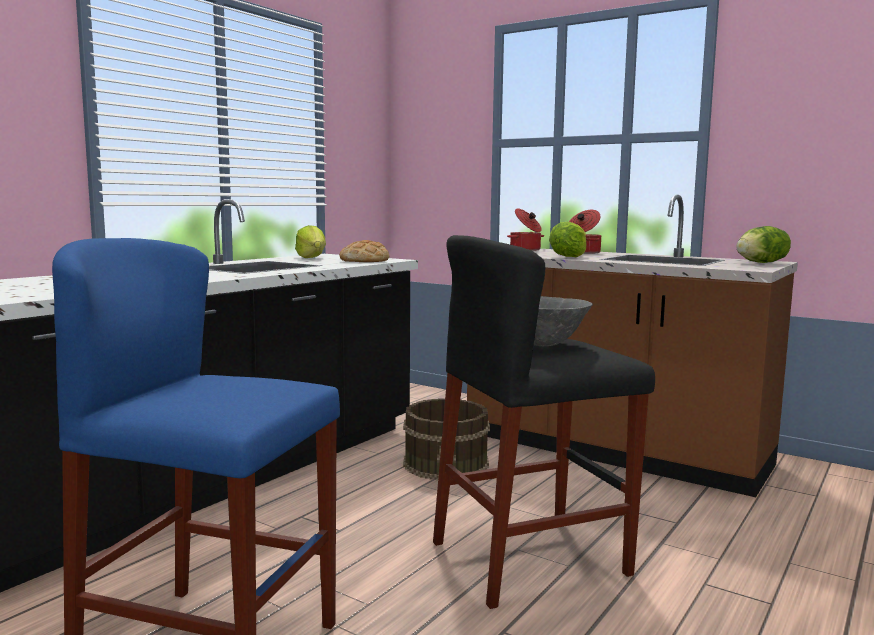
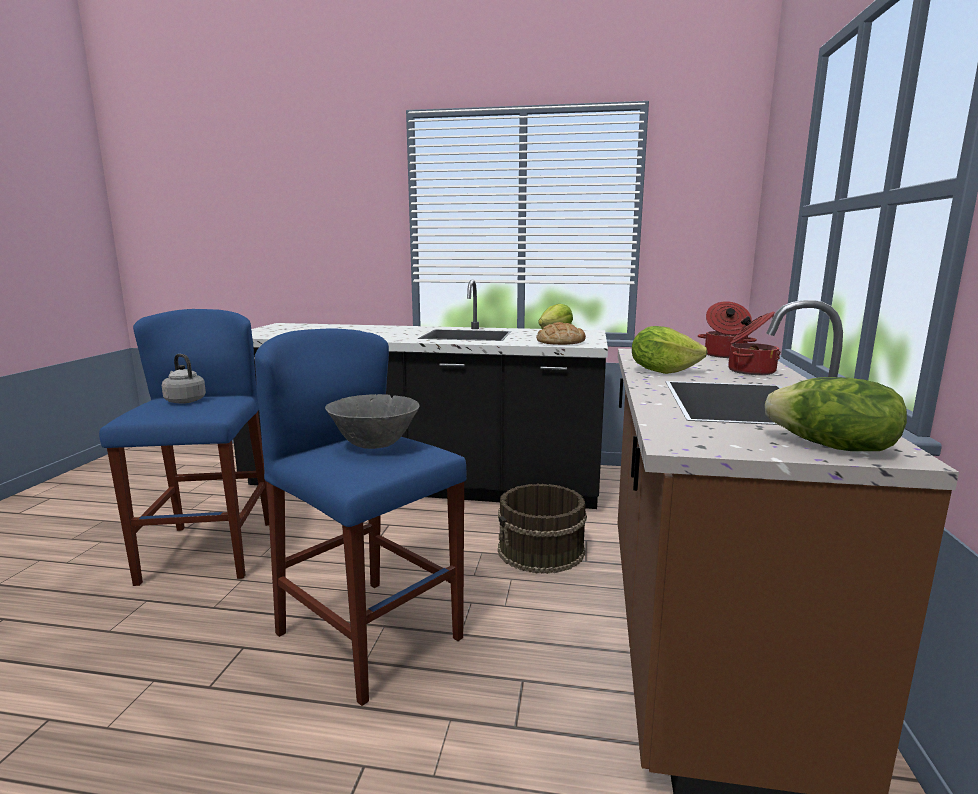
camera: 65 degrees right, 5 degrees up
(201, 389) = (184, 400): none -> grey kettle
(530, 558) = (369, 636): black stool -> blue stool

